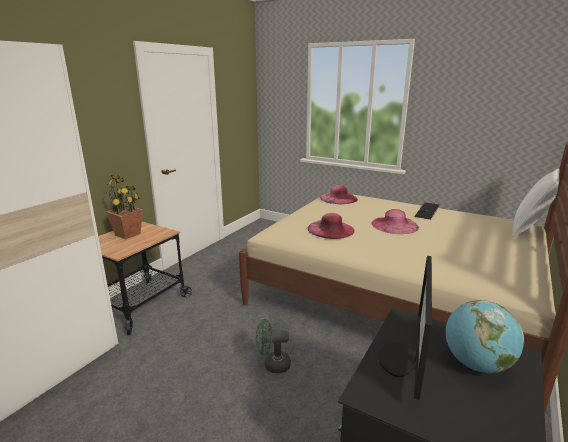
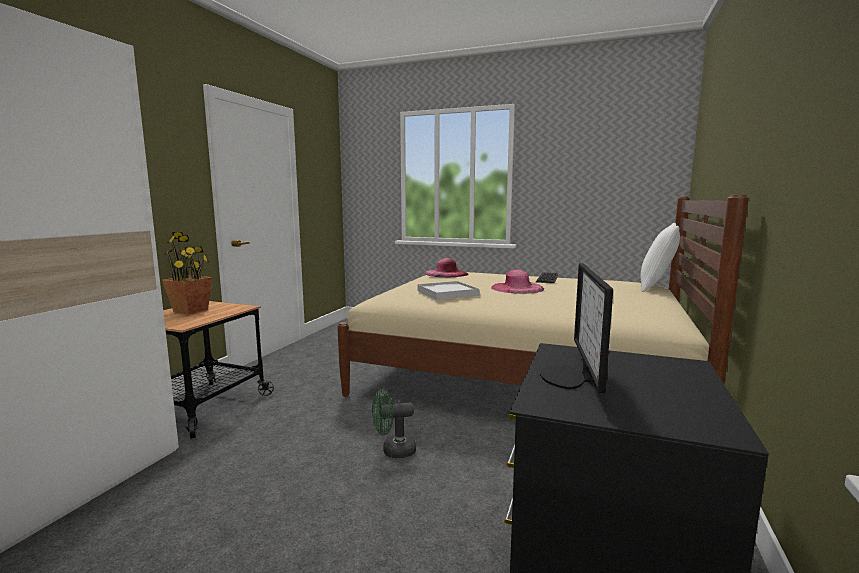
camera: 10 degrees left, 10 degrees down
(331, 229) = (447, 293): pink hat -> white tray
(476, 364) = (649, 374): globe -> none

